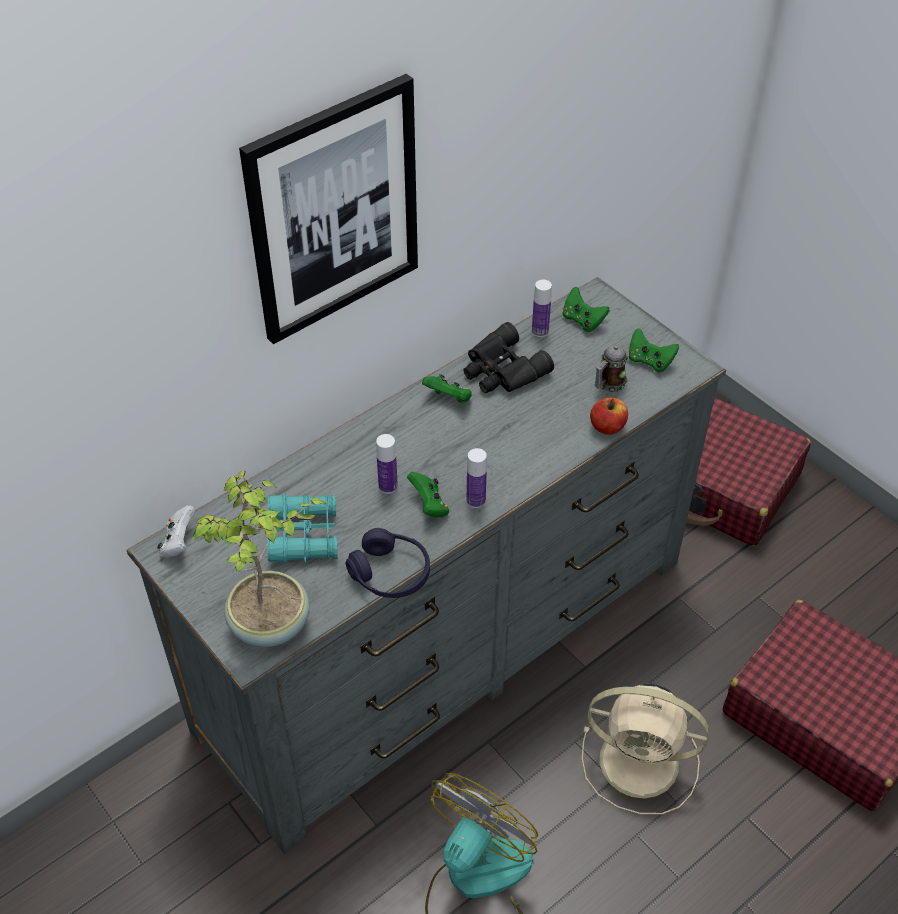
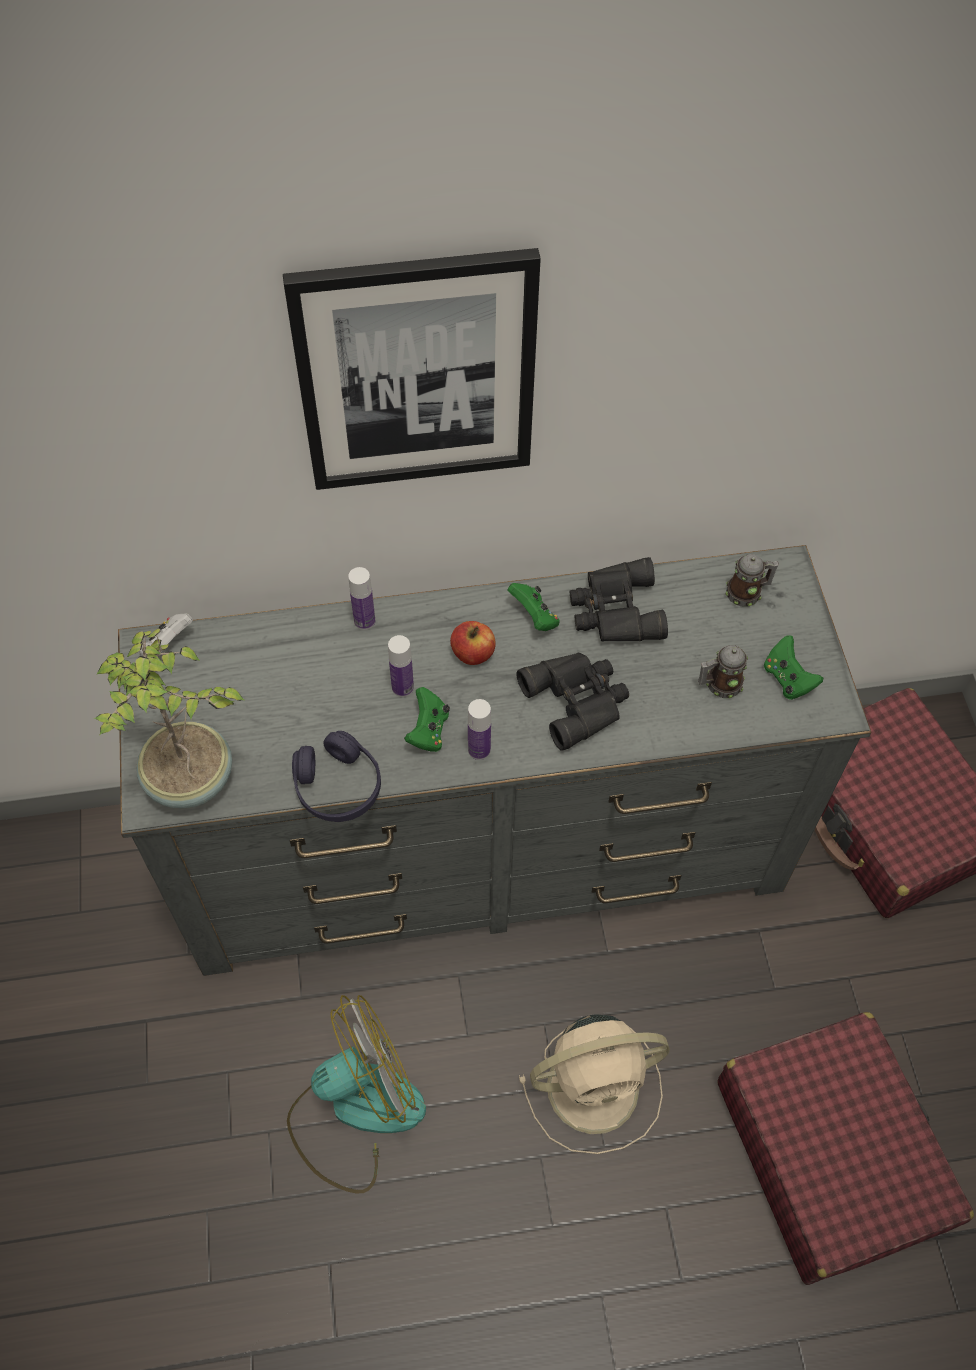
camera: 30 degrees right, 10 degrees up
(304, 535) = (285, 699): turquoise binoculars -> none
(520, 437) = (577, 700): none -> black binoculars
(540, 331) = (690, 583): bottle -> bottle (364, 621)
(582, 321) = (747, 592): green game controller -> mug
(607, 427) = (681, 735): apple -> apple (472, 653)
(642, 763) = (597, 1086): beige fan -> beige fan turned 60 degrees counterclockwise

